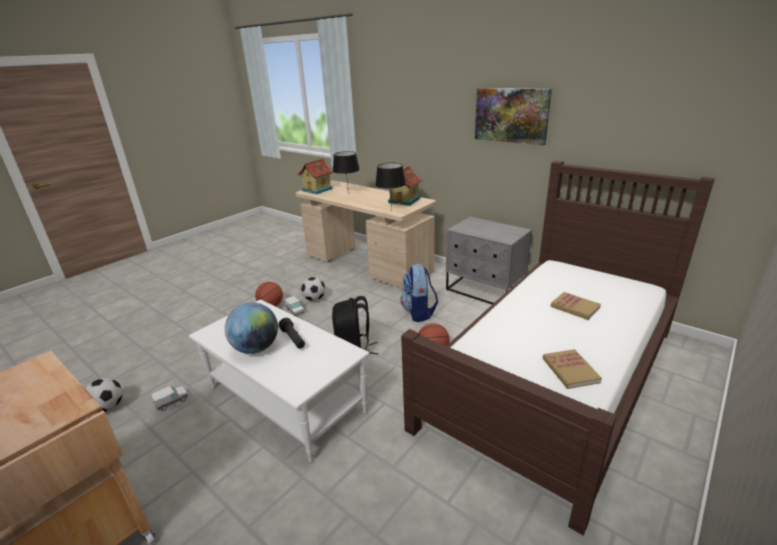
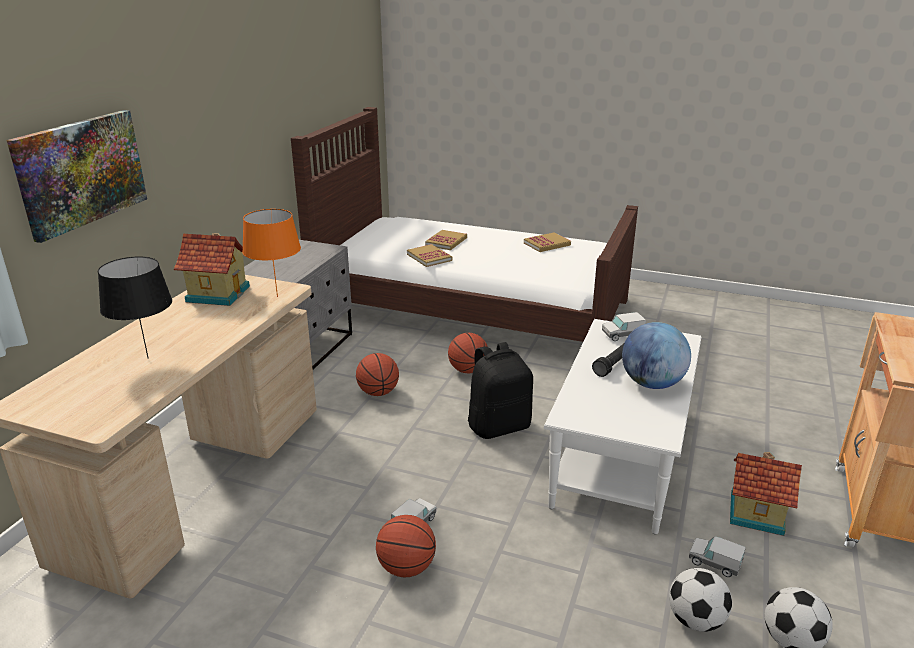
camera: 110 degrees left, 0 degrees up
(314, 299) = (362, 513): football -> football (695, 620)
(318, 190) = (91, 409): toy house -> toy house (756, 512)
(330, 357) = (622, 335): none -> toy truck
(391, 210) = (278, 296): black table lamp -> orange table lamp
(419, 312) = (378, 392): backpack -> basketball
(511, 115) = (237, 96): picture -> picture (81, 172)
(531, 294) = (429, 257): none -> book

